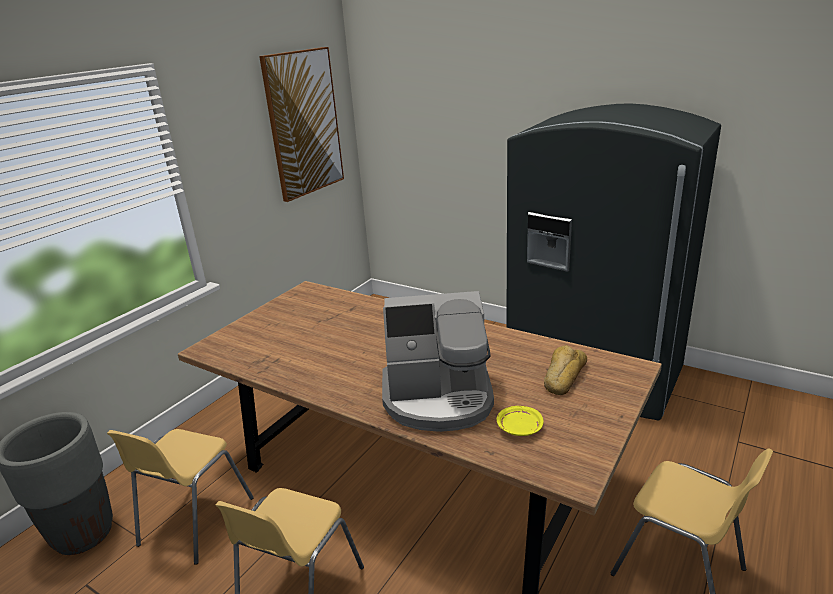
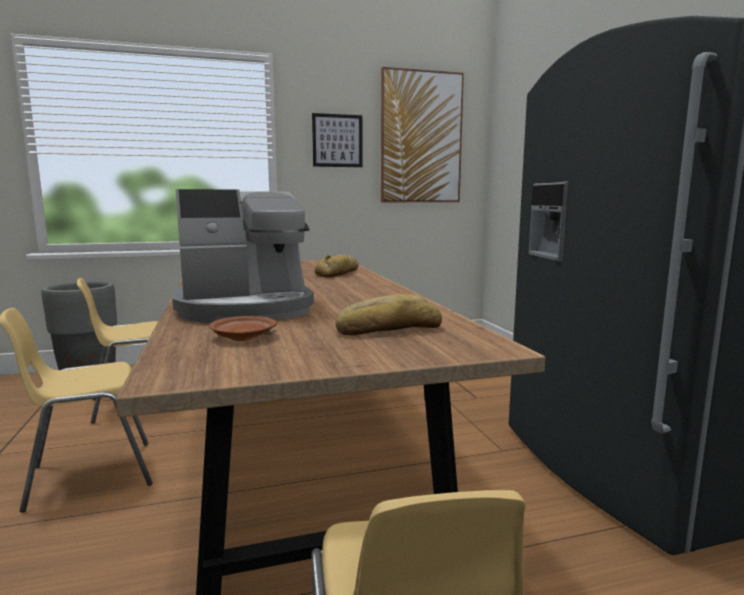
camera: 40 degrees right, 15 degrees down
(235, 149) = (337, 141): none -> picture
(368, 313) = (339, 273): none -> bread
(439, 398) = (246, 308): coffee machine -> coffee machine turned 60 degrees counterclockwise
(519, 428) = (242, 337): yellow plate -> brown plate

